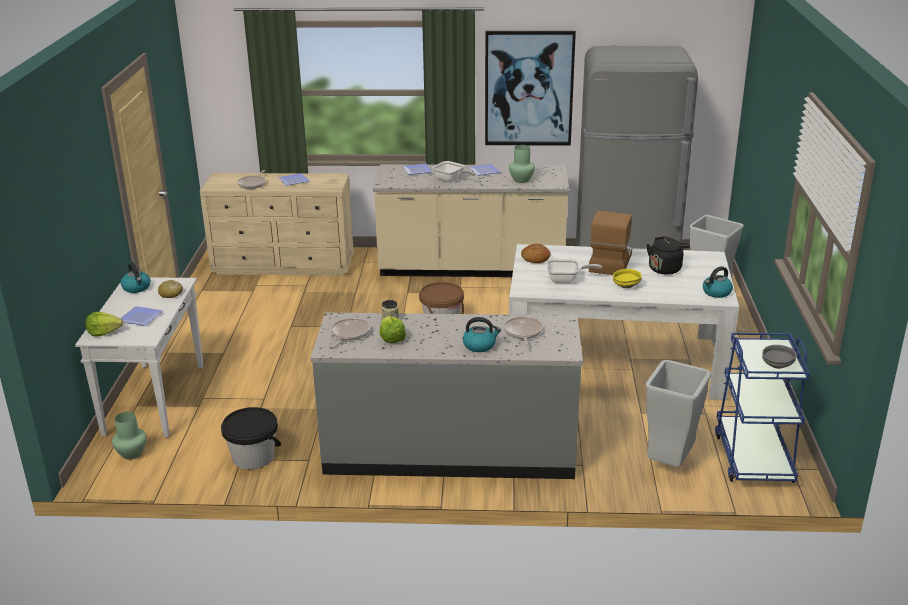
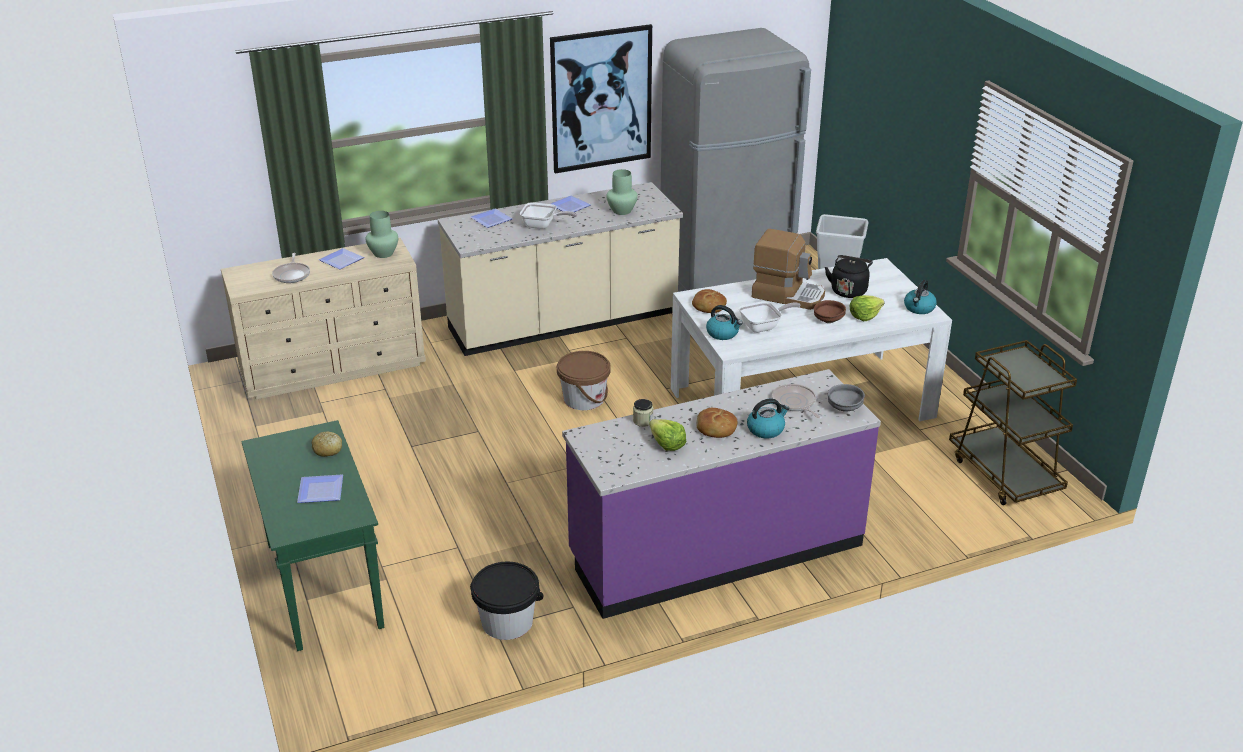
camera: 25 degrees left, 5 degrees up
(104, 332) = (293, 522): lettuce -> lettuce (864, 315)
(131, 453) = (355, 661): green vase -> green vase (383, 253)
(137, 288) = (275, 452): kettle -> kettle (723, 333)
(154, 399) = (322, 585): white console table -> green console table
(349, 334) = (615, 451): frying pan -> none
(440, 336) = (716, 429): none -> bread
(450, 451) = (715, 551): grey counter -> purple counter
(609, 262) = (788, 294): coffee machine -> coffee machine turned 120 degrees clockwise
(625, 286) = (828, 320): yellow bowl -> brown bowl
(669, 463) = (936, 502): grey trash can -> none
(753, 457) = (1004, 474): blue cart -> brown cart
(776, 365) = (1038, 378): grey bowl -> grey bowl (844, 408)

